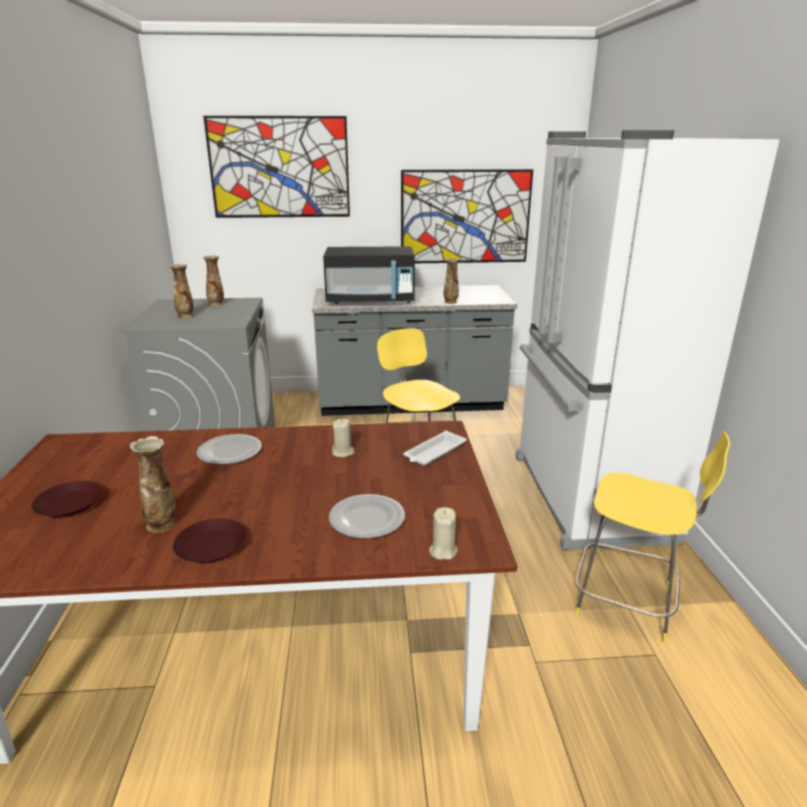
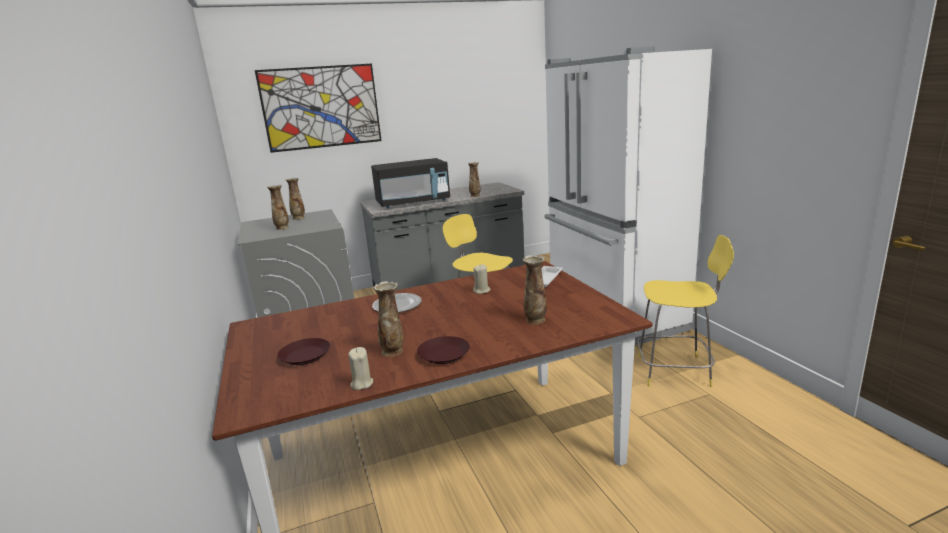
camera: 15 degrees left, 5 degrees down
(366, 519) = (535, 320): plate -> vase
(443, 551) = (601, 325): beige candle -> beige candle (361, 384)
(465, 217) = (468, 133): picture -> none

